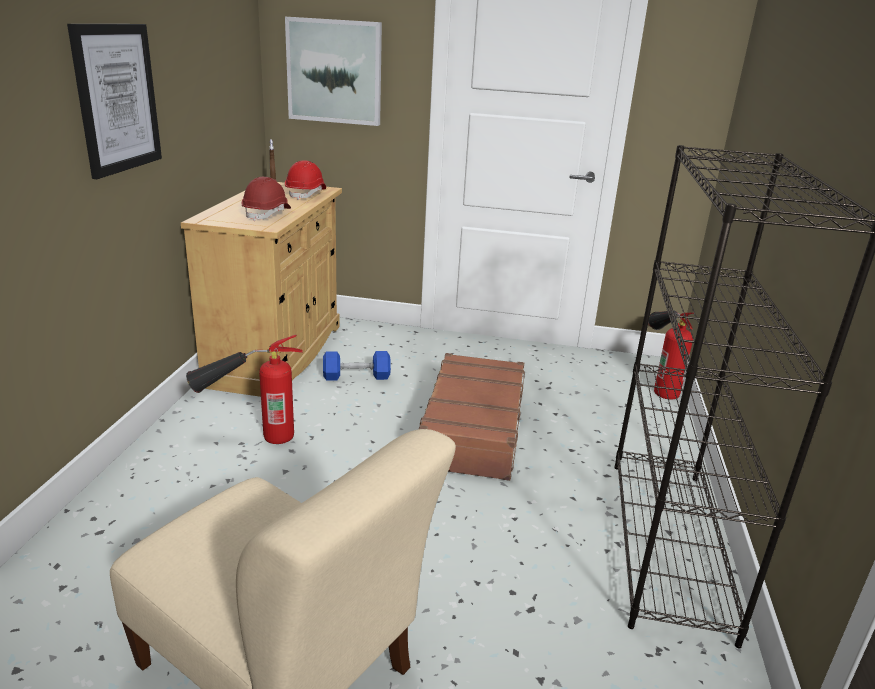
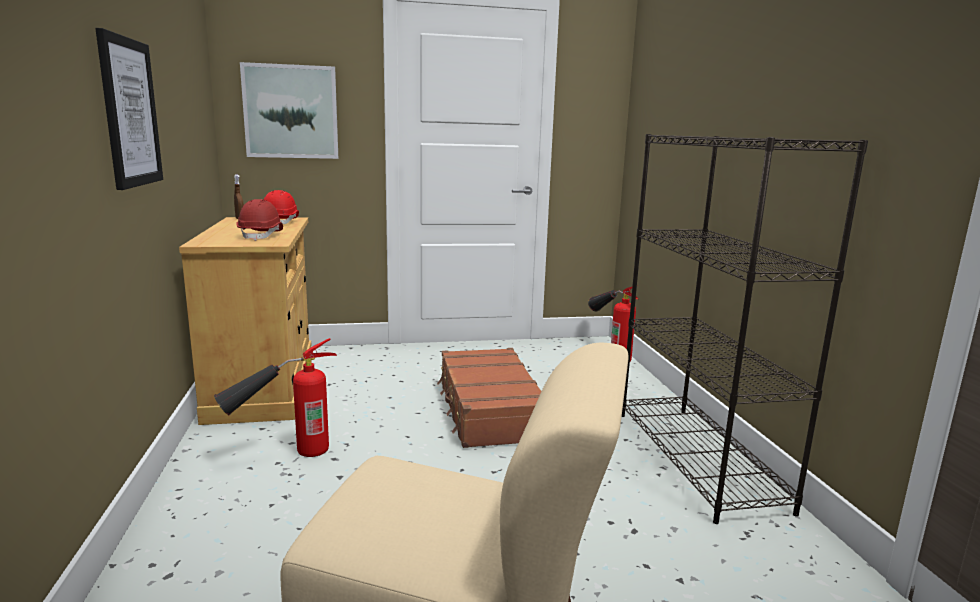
camera: 20 degrees left, 10 degrees down
(356, 376) = (356, 389): blue dumbbell -> none

